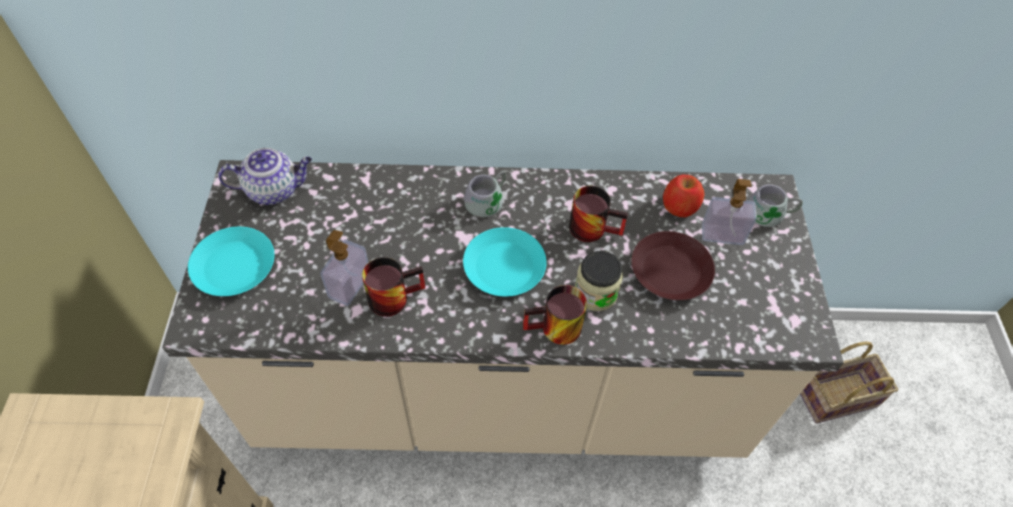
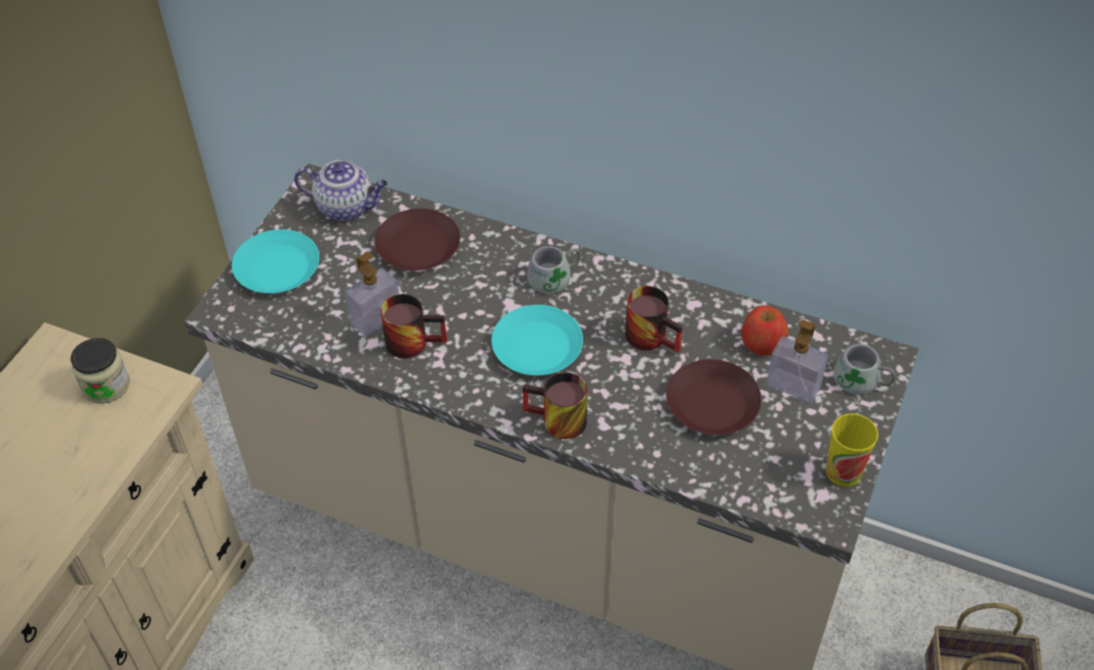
camera: 25 degrees right, 5 degrees down
(357, 208) = (418, 247): none -> brown plate
(595, 293) = (618, 400): jar -> jar (106, 385)
(799, 295) = (843, 471): none -> cup

